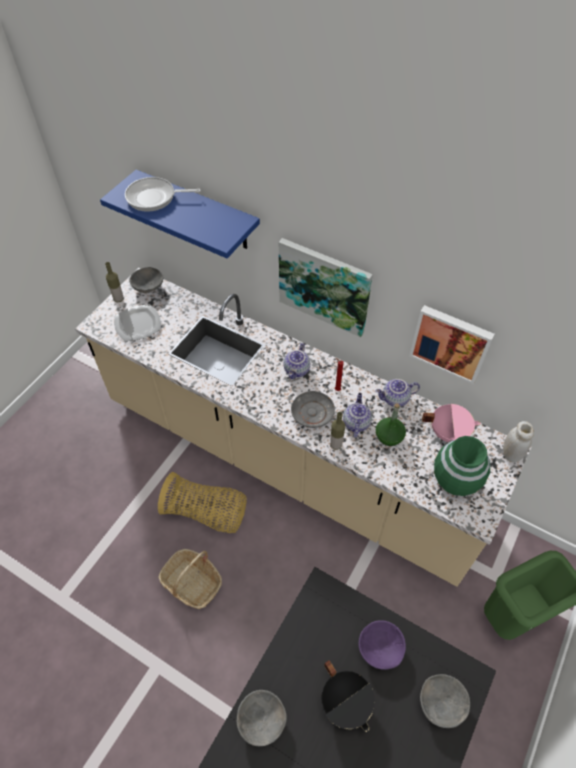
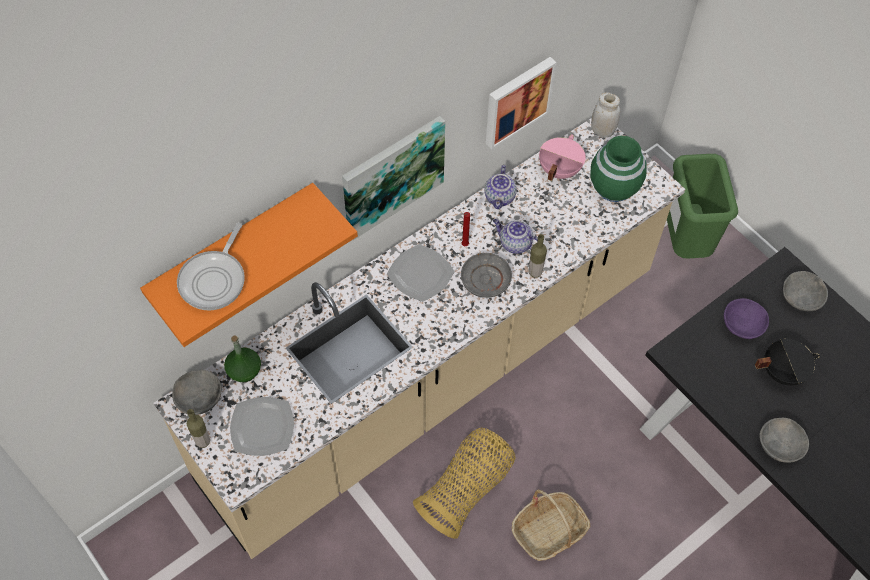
camera: 70 degrees left, 5 degrees up
(198, 211) = (233, 250): blue shelf -> orange shelf
(297, 370) = (420, 273): teapot -> plate
(389, 436) = (543, 221): green bottle -> green bottle (244, 370)

